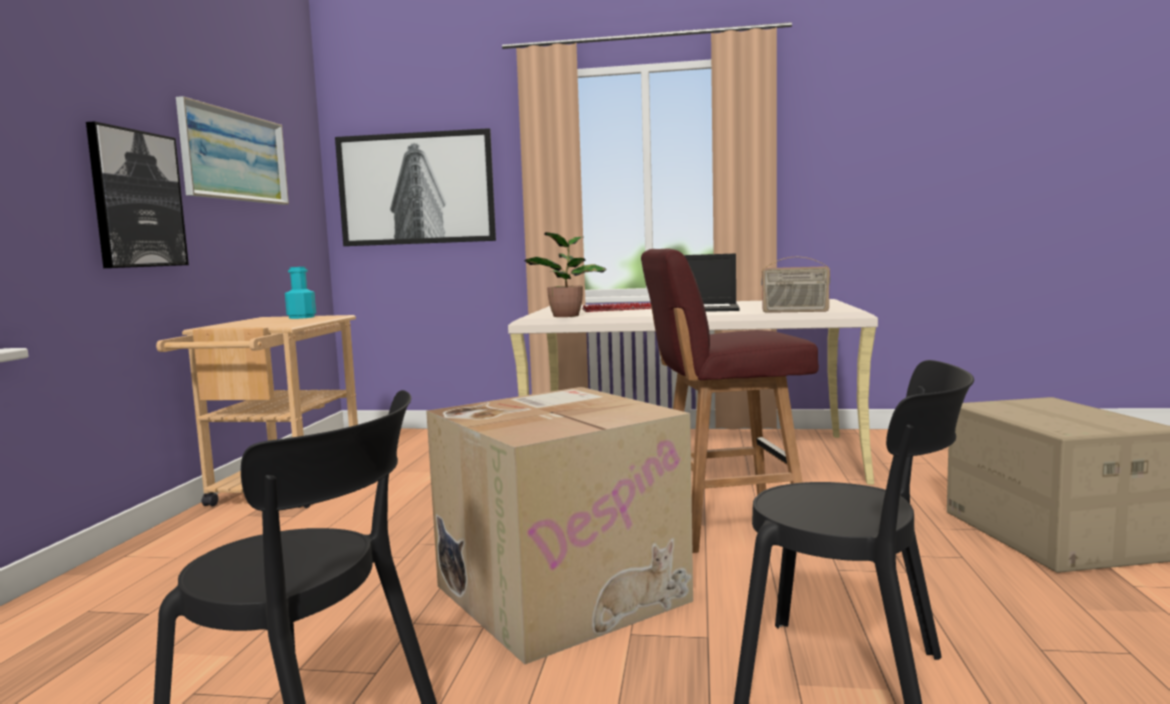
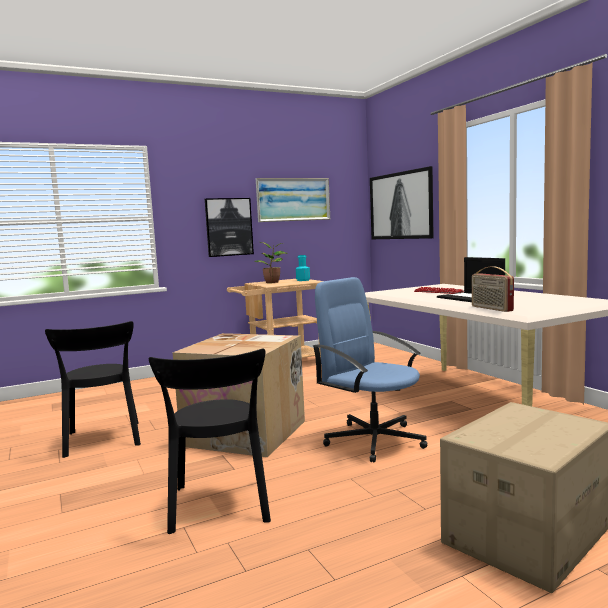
camera: 55 degrees right, 0 degrees up
(567, 315) = (390, 293): potted plant -> potted plant (273, 282)
(726, 525) = (373, 440): red stool -> blue office chair

